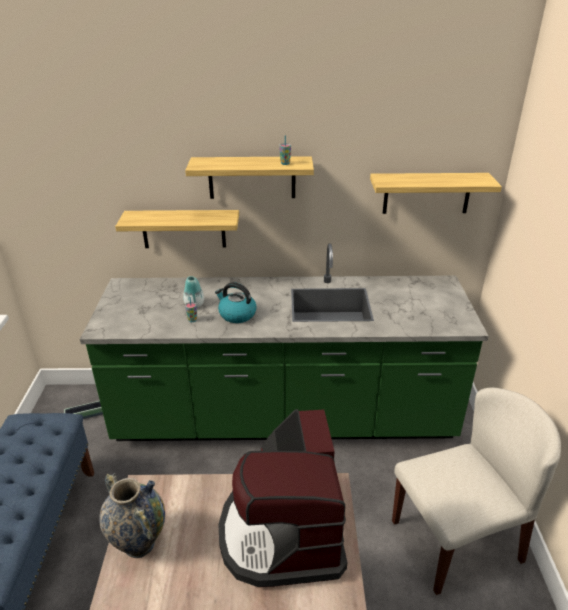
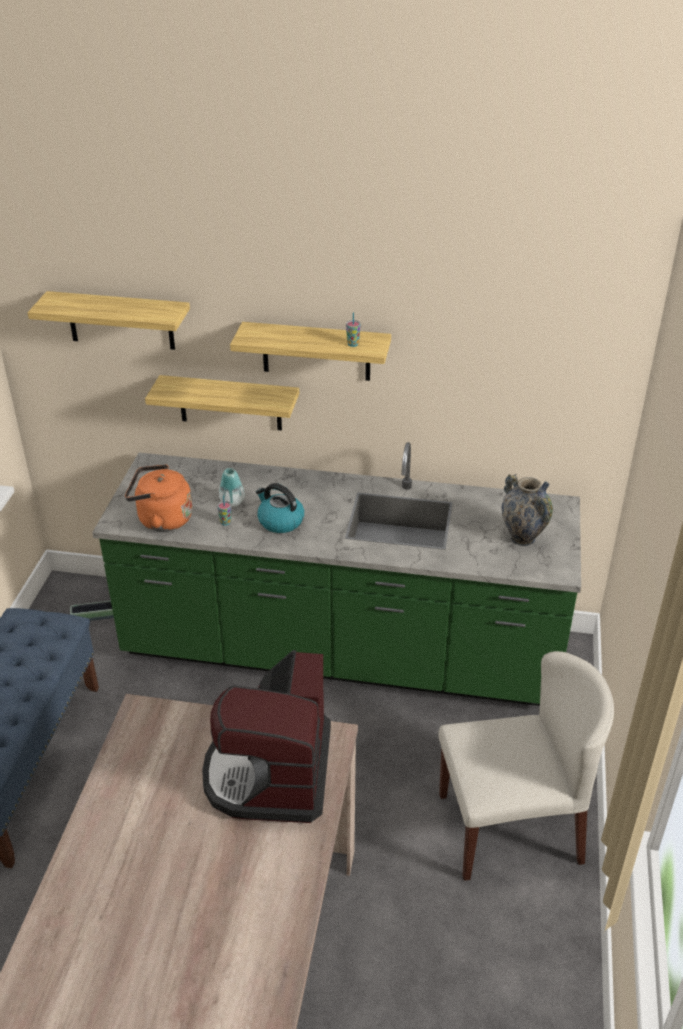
camera: 10 degrees right, 5 degrees up
(138, 323) = (161, 519): none -> orange kettle
(139, 544) = (126, 762): vase -> vase (522, 538)
(426, 193) = (540, 390): shelf -> shelf (120, 320)

